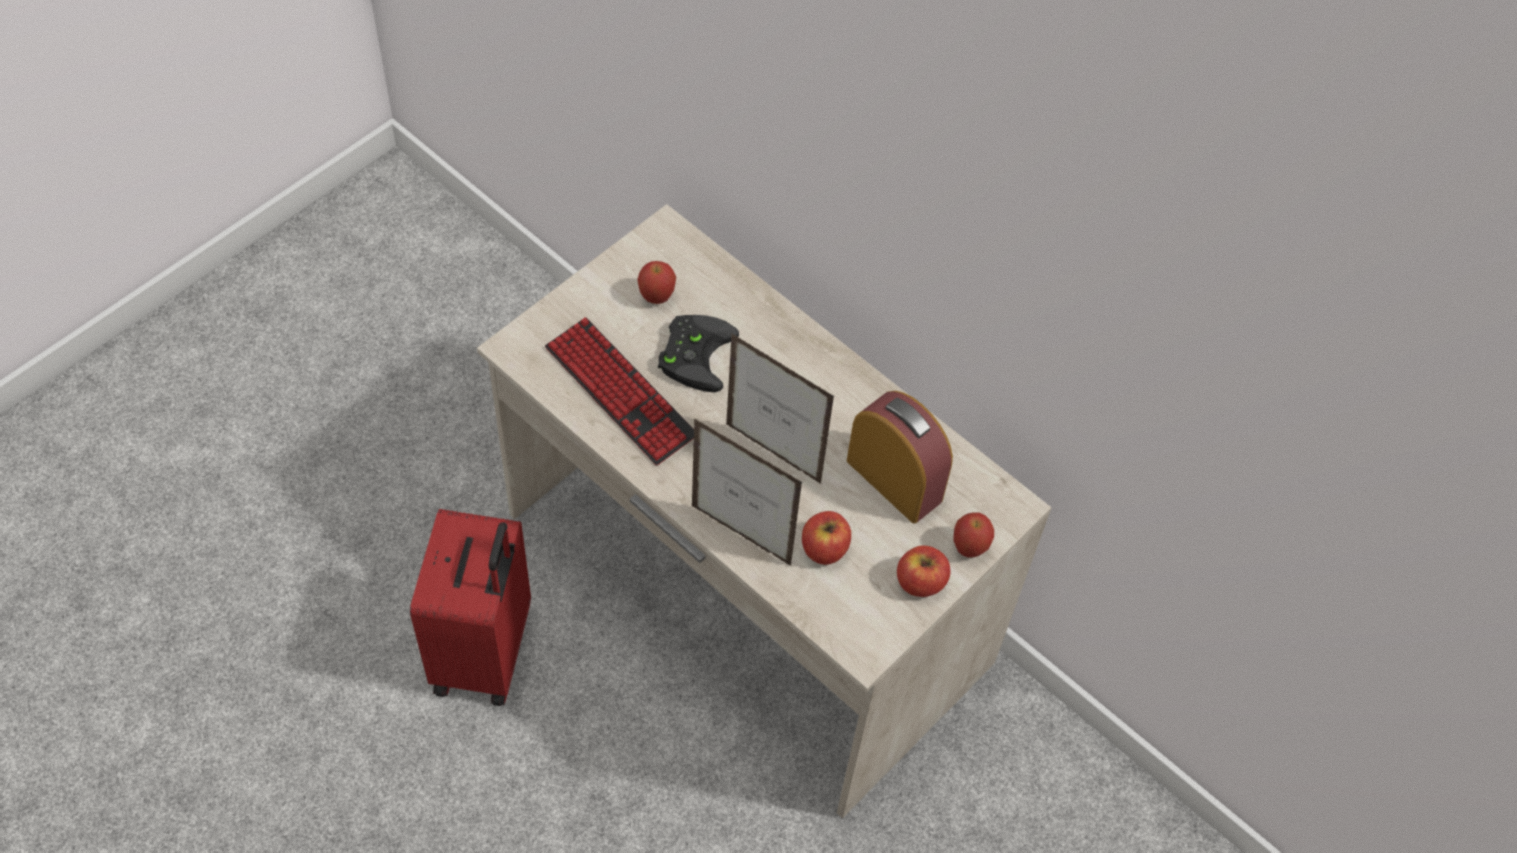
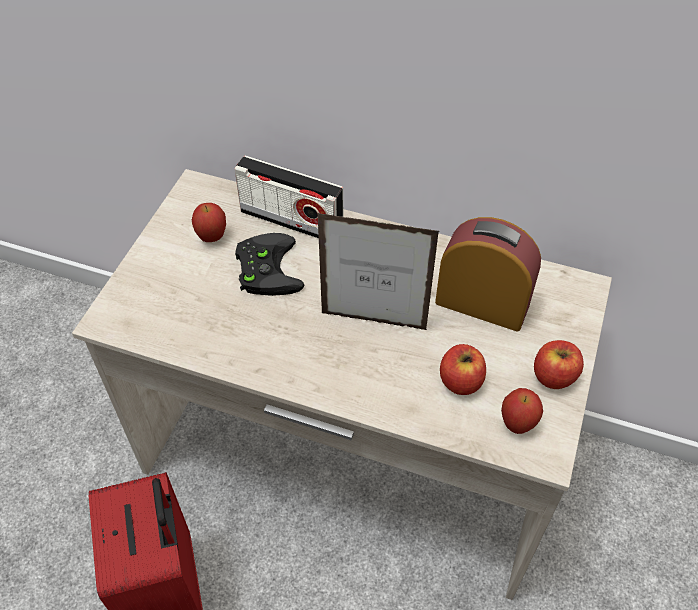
camera: 20 degrees left, 5 degrees down
(620, 392) = (218, 322): keyboard -> none
(741, 536) = (385, 399): picture frame -> none
(747, 310) = (291, 221): none -> radio
(969, 548) = (573, 333): apple -> apple (517, 424)

